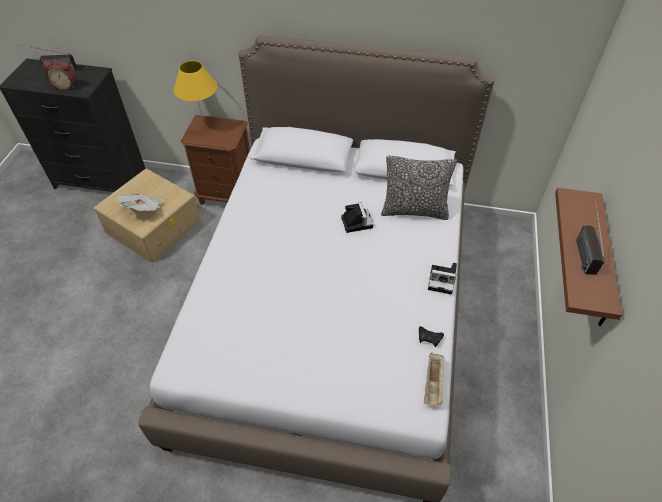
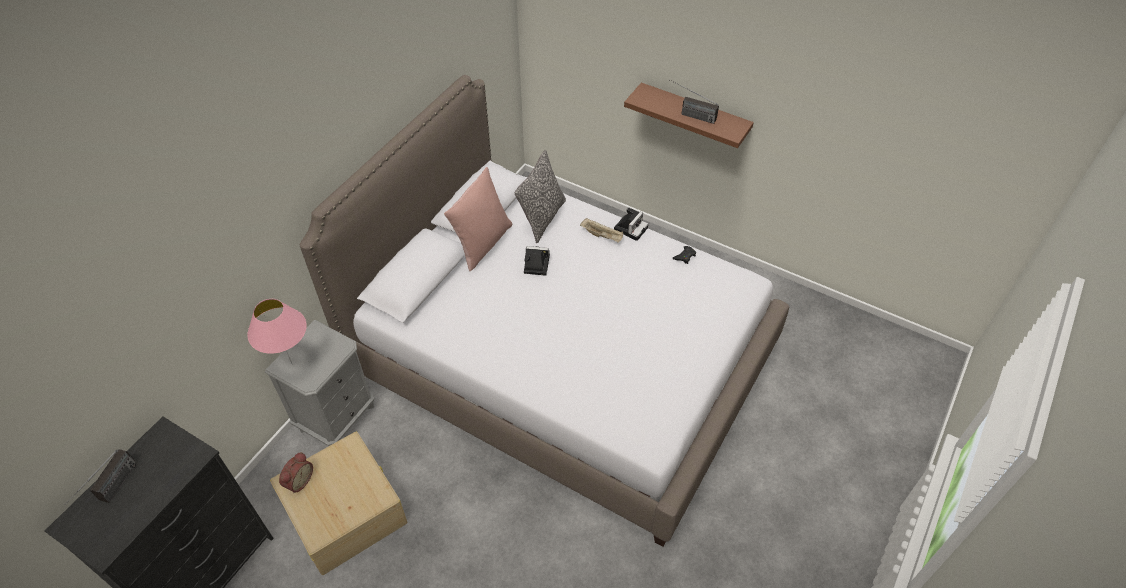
camera: 70 degrees left, 0 degrees up
(66, 85) = (168, 476): alarm clock -> alarm clock (298, 480)
(144, 209) = (351, 490): newspaper -> none
(203, 124) = (292, 364): yellow table lamp -> pink table lamp
(227, 194) = (337, 417): brown nightstand -> grey nightstand
(361, 181) = (482, 244): none -> pink pillow
(433, 384) = (727, 269): beige tray -> beige tray (602, 235)

